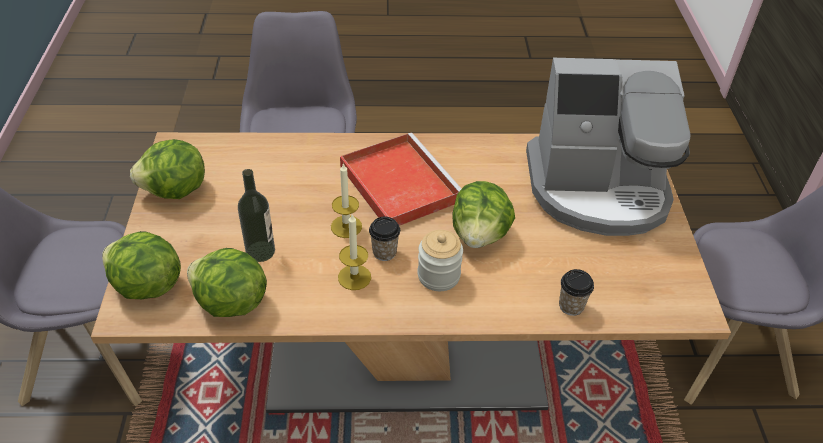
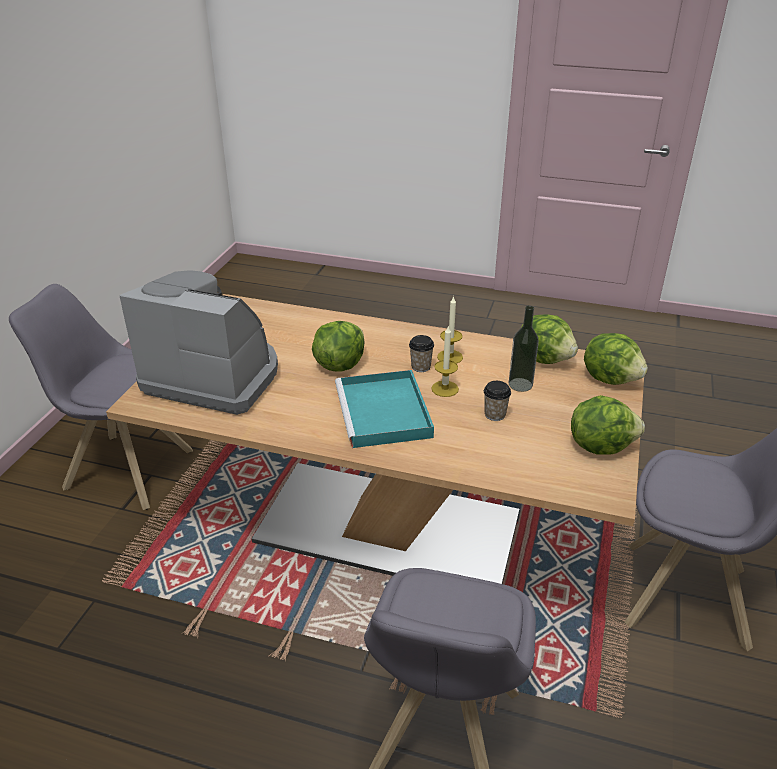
camera: 160 degrees left, 10 degrees down
(397, 182) = (384, 413): red tray -> turquoise tray
(438, 276) = (387, 347): jar -> none
(571, 306) = (308, 318): cup -> cup (495, 415)

